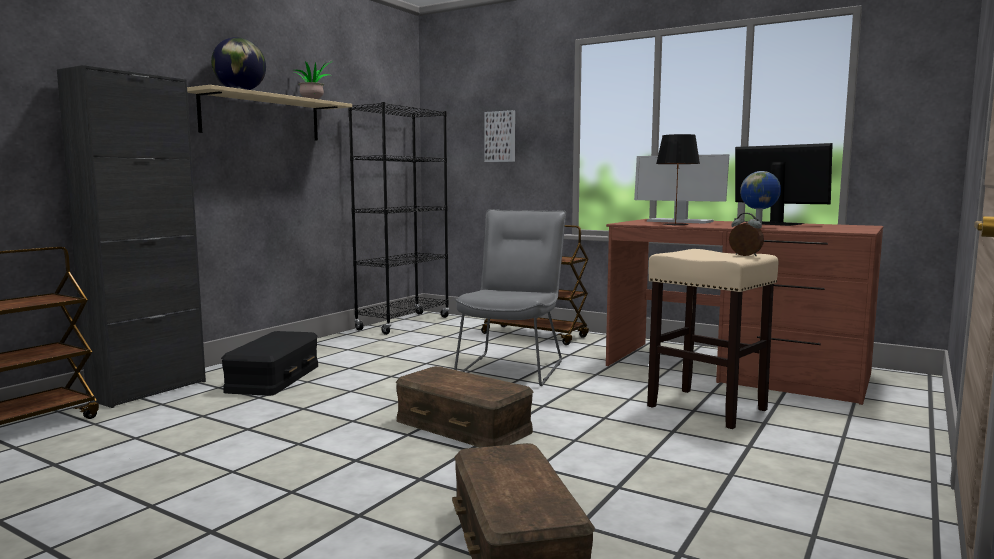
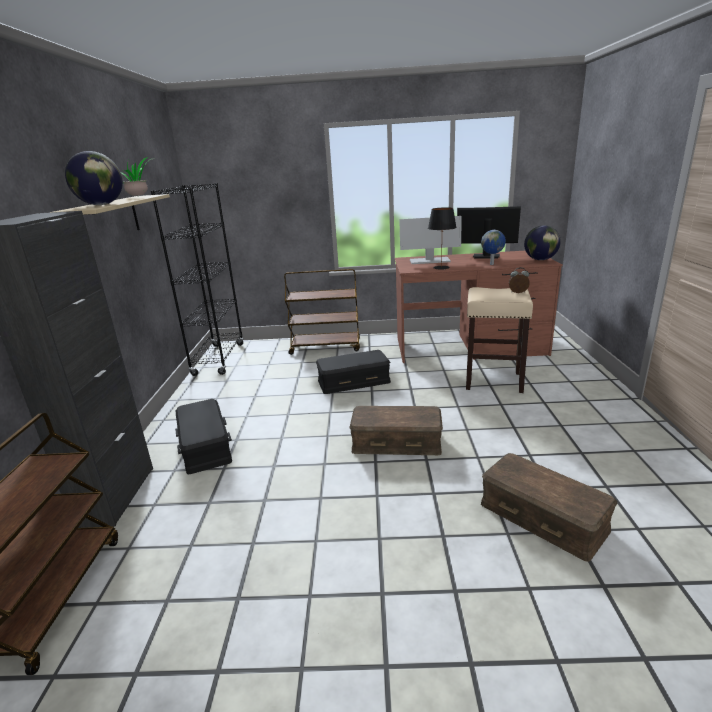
camera: 30 degrees left, 15 degrees up
(501, 136) = (266, 201): picture -> none
(513, 367) = (353, 381): grey chair -> black storage box
(853, 229) = (540, 260): none -> globe

